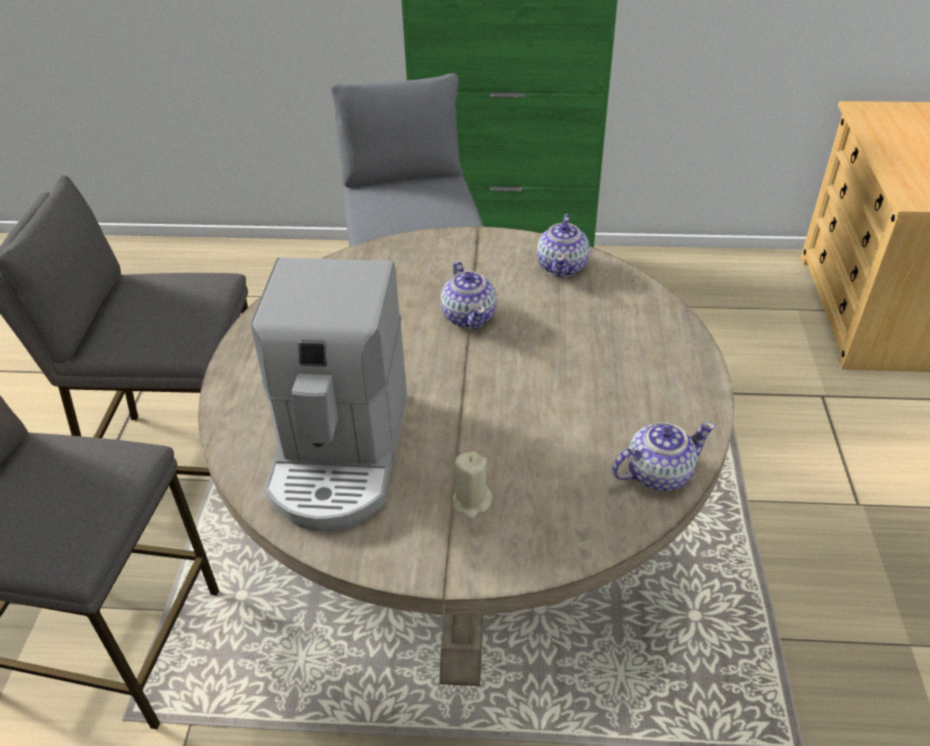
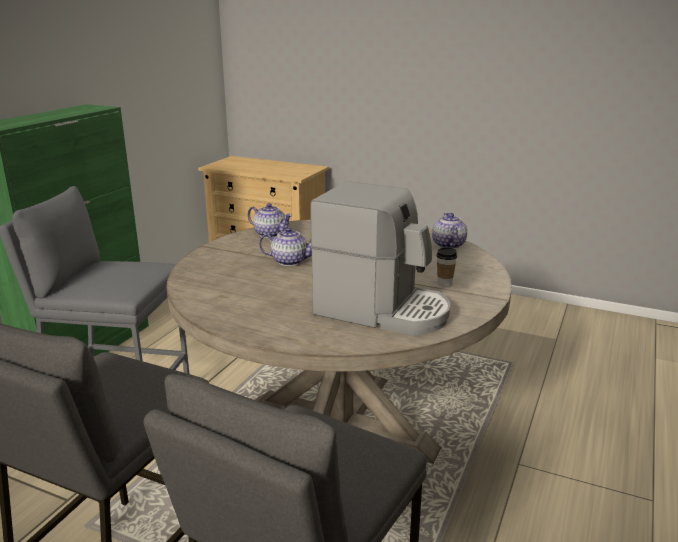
camera: 70 degrees left, 20 degrees down
(471, 502) = (444, 284): beige candle -> cup

